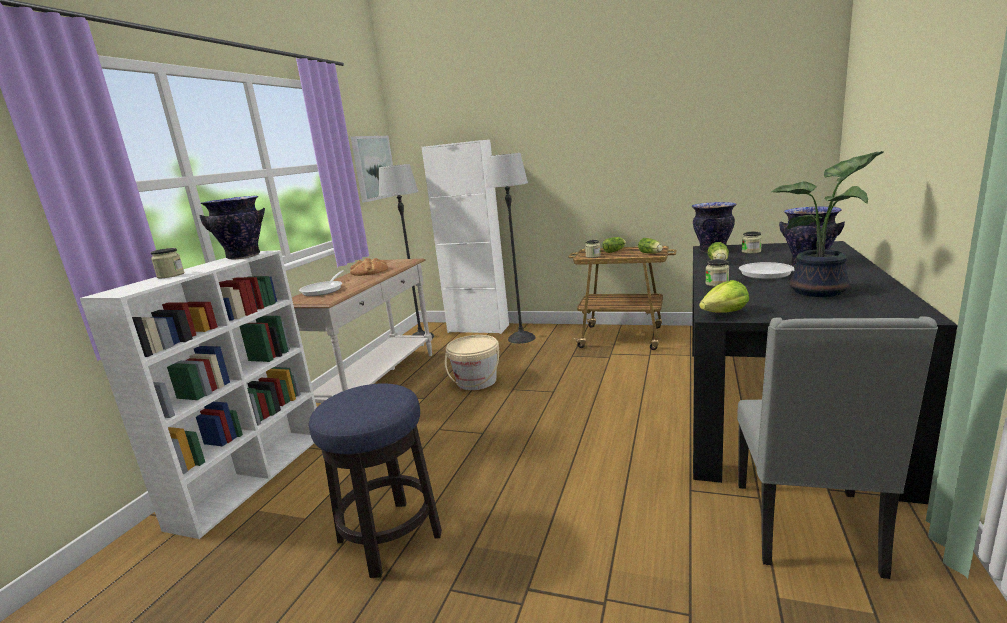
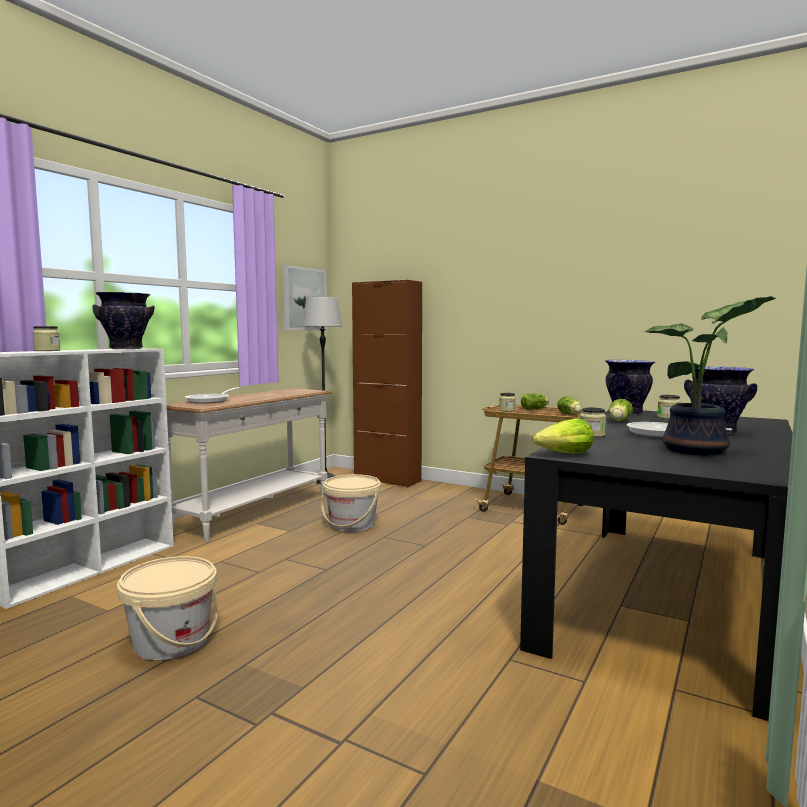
camera: 10 degrees right, 10 degrees down
(369, 271) = (268, 394): bread -> none
(389, 538) = (171, 641): stool -> beige bucket
(478, 329) = (387, 480): white cabinet -> brown cabinet
(522, 338) = (426, 494): floor lamp -> none
(808, 529) = (622, 723): grey chair -> none

